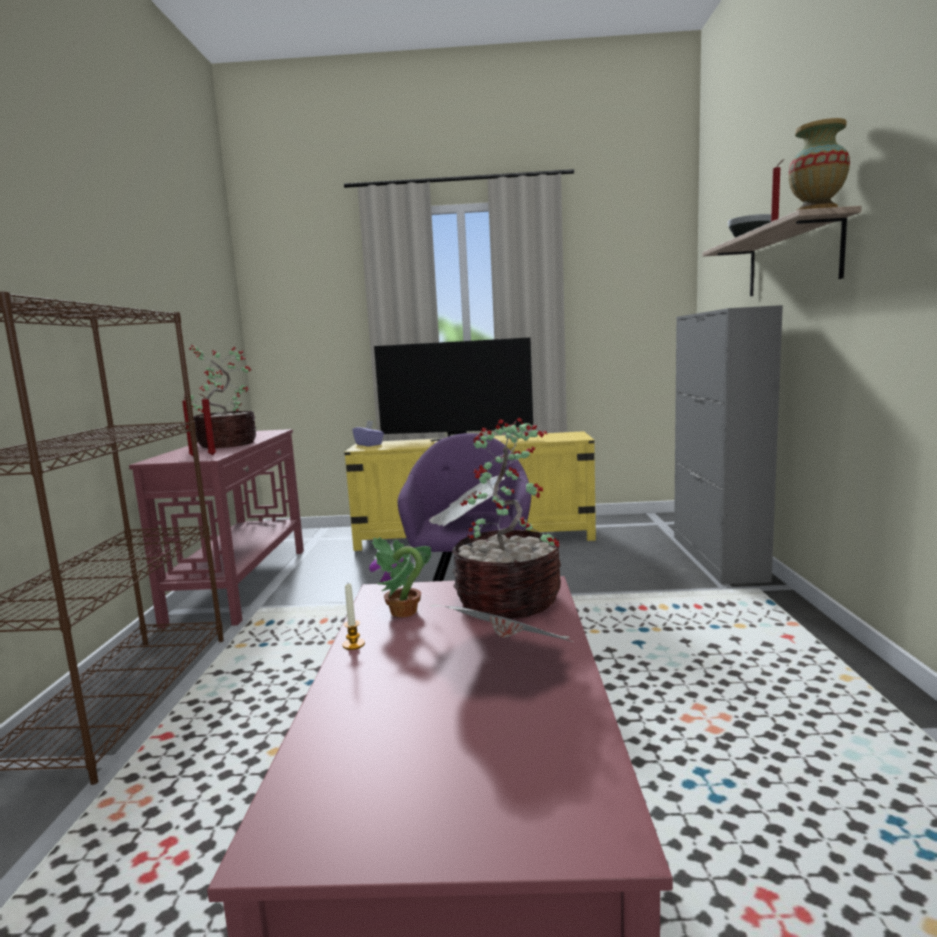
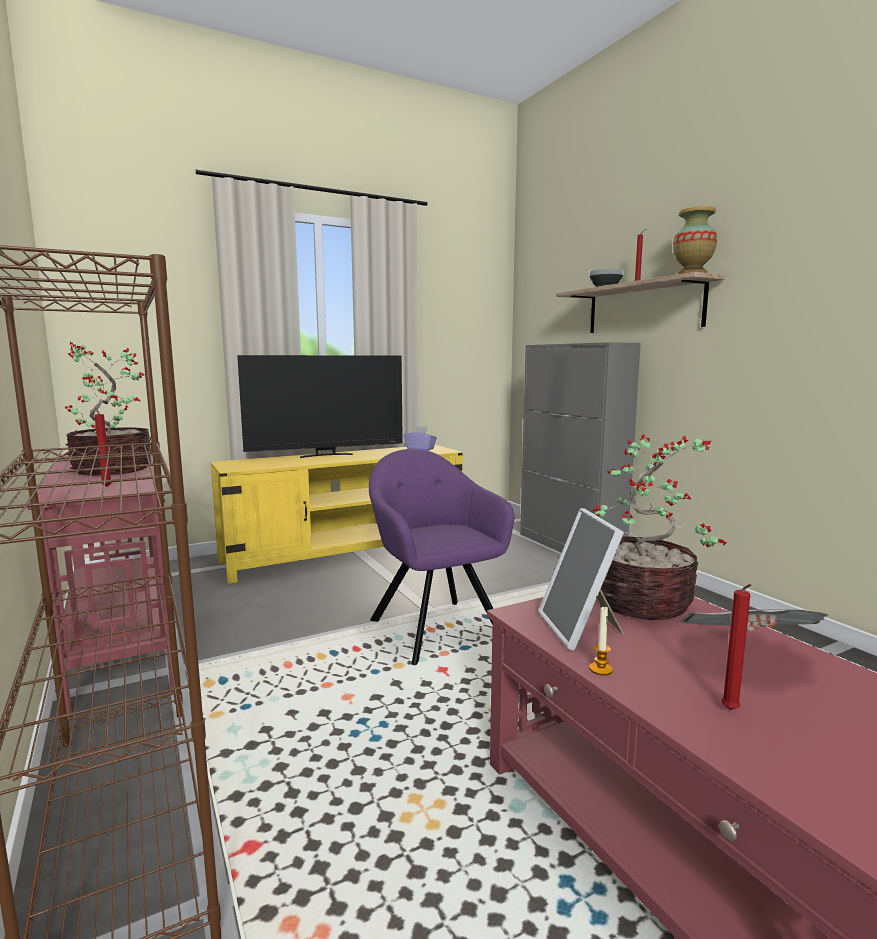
camera: 30 degrees left, 0 degrees up
(211, 455) = (133, 484): red candle -> red candle (731, 711)
(369, 444) = (234, 464): purple tissue box -> purple tissue box (420, 449)
(403, 612) = (581, 629): potted plant -> picture frame
(466, 521) = (444, 536): newspaper -> none

